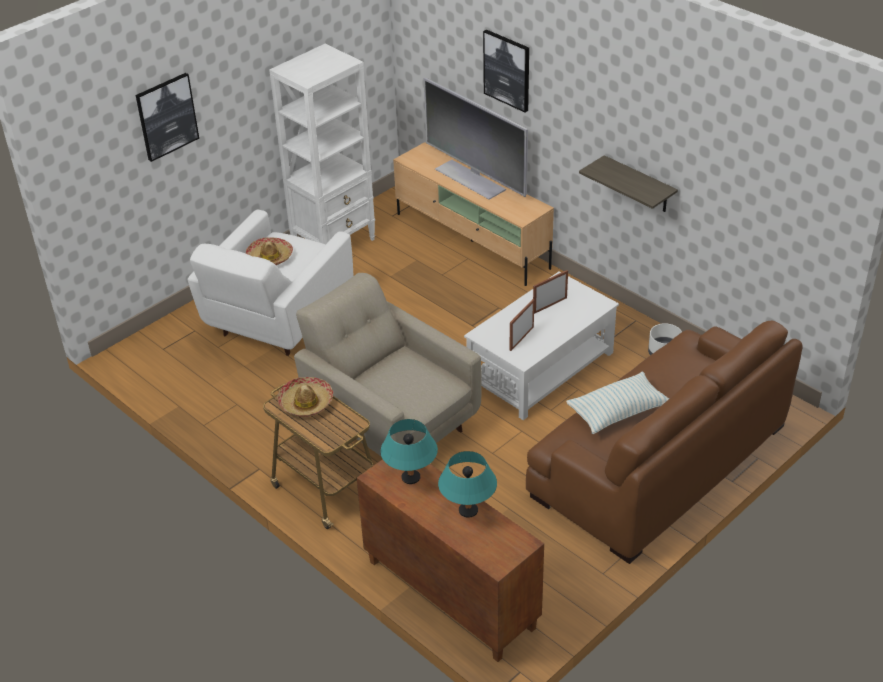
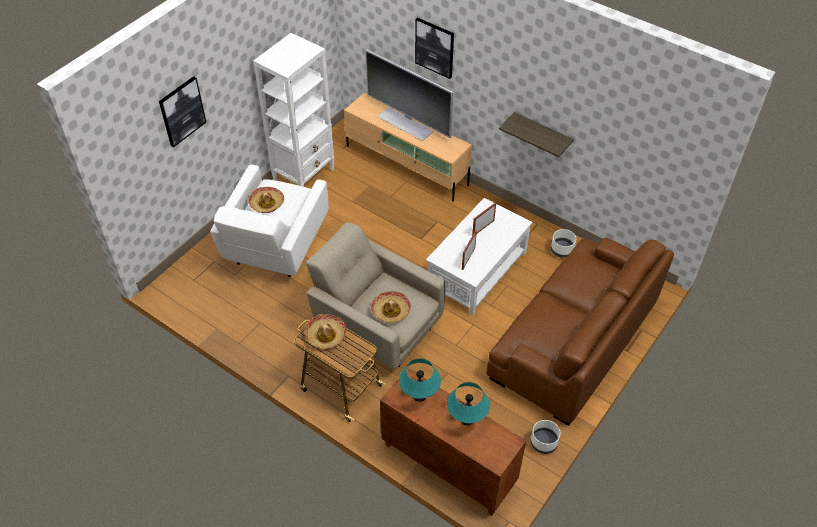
camera: 10 degrees left, 10 degrees up
(403, 389) = (391, 311): none -> hat
(590, 581) = (544, 443): none -> white planter
(618, 412) = (549, 315): pillow -> none

